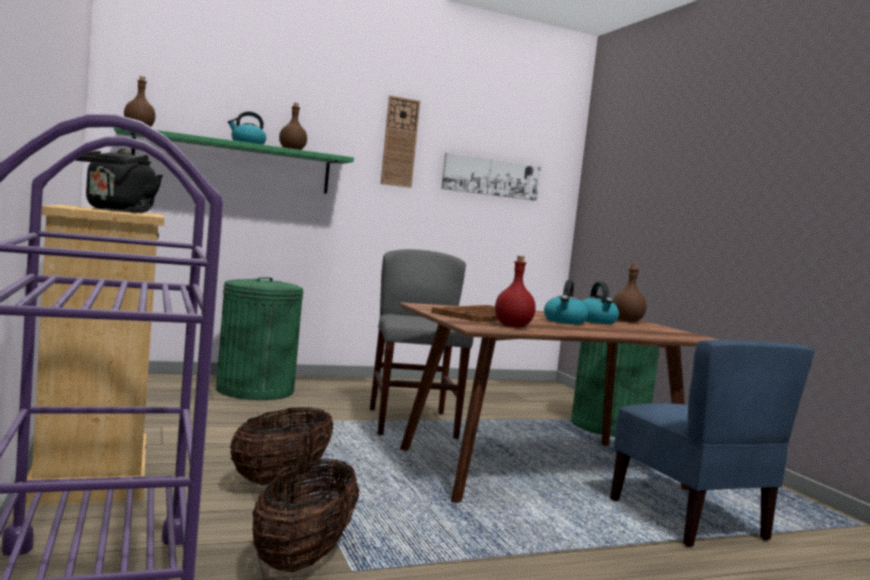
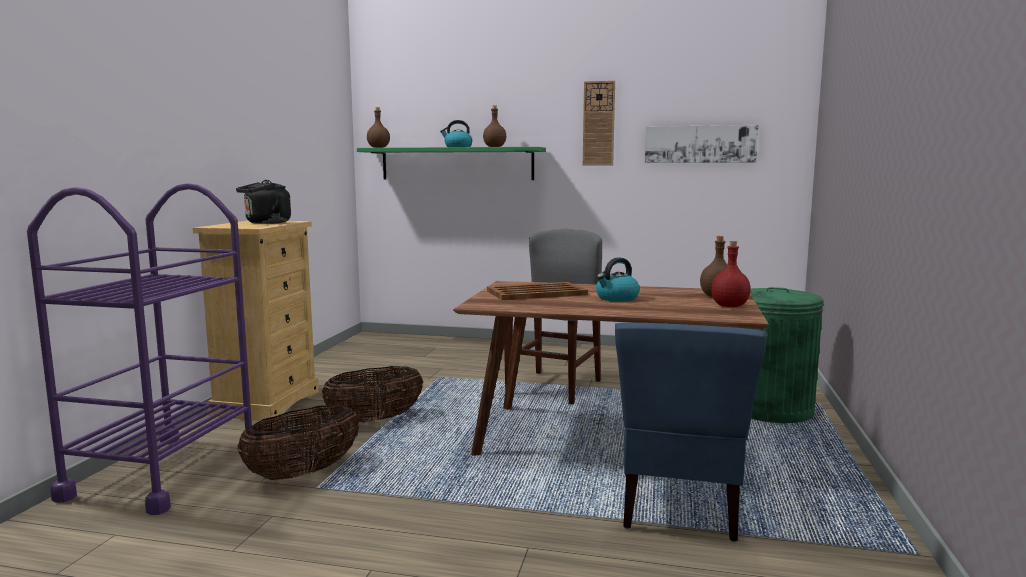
camera: 35 degrees right, 5 degrees up
(255, 390) = (467, 350): green trash can -> none
(513, 326) = (525, 304): red bottle -> red bottle (730, 306)
(596, 321) = (665, 298): kettle -> none

